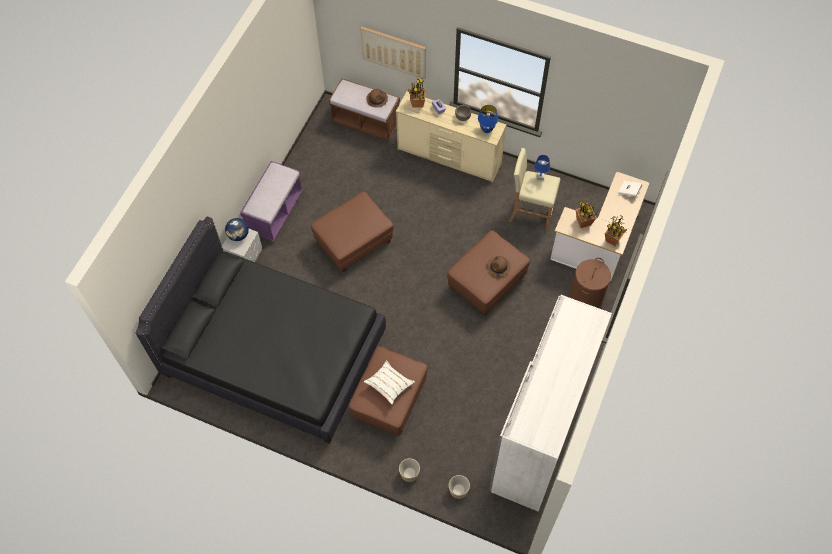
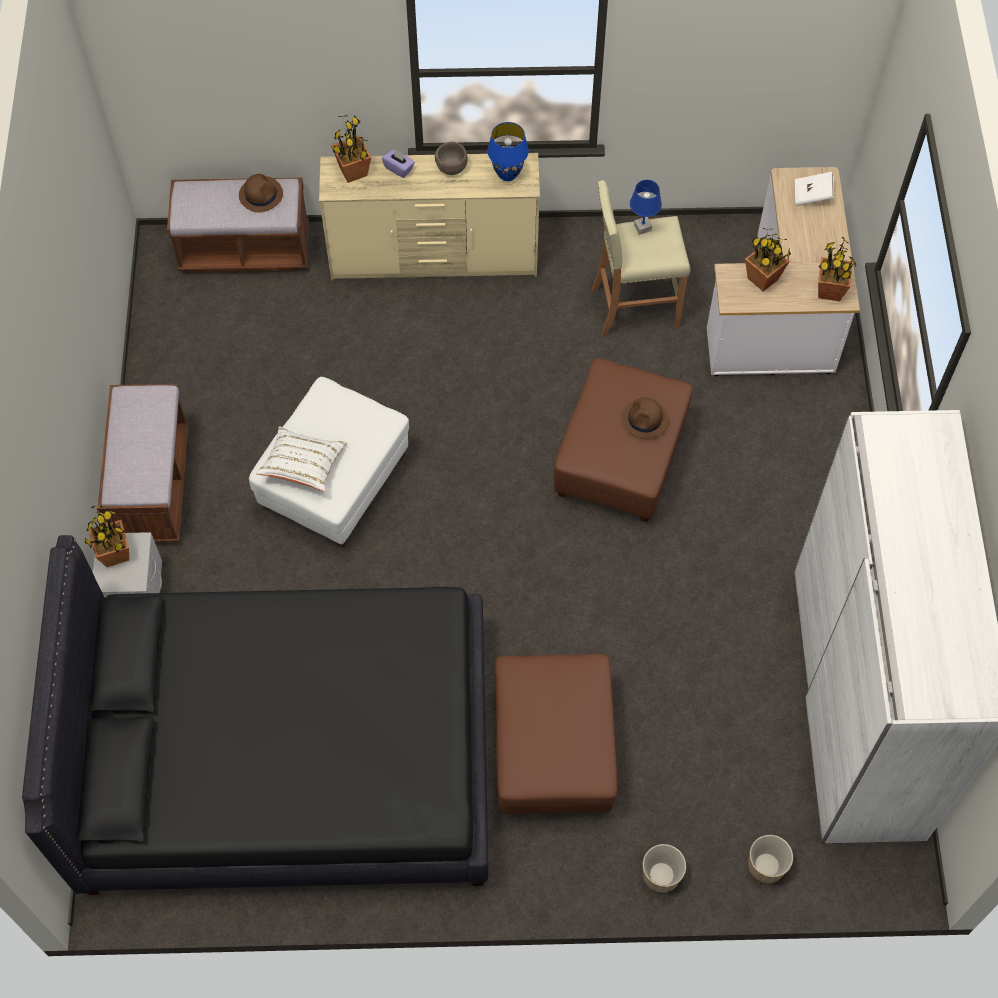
camera: 25 degrees left, 0 degrees up
(238, 235) = (115, 554): globe -> potted plant
(275, 212) = (152, 485): purple bench -> brown bench
(353, 241) = (334, 481): brown ottoman -> white ottoman
(389, 385) = (558, 722): white pillow -> white pillow (303, 466)
(394, 52) = (276, 86): picture -> none
(586, 297) = (807, 419): brown laundry basket -> none

